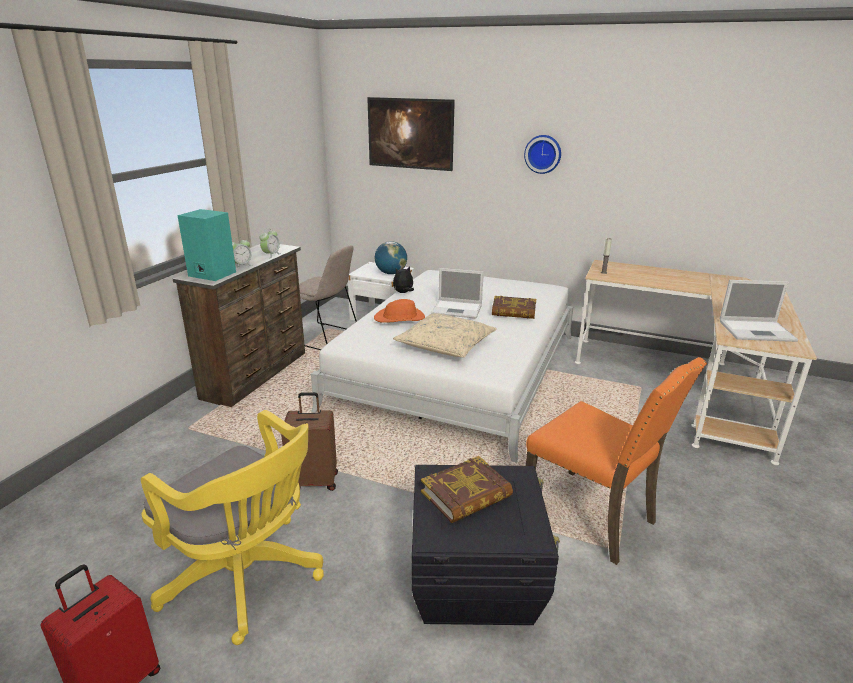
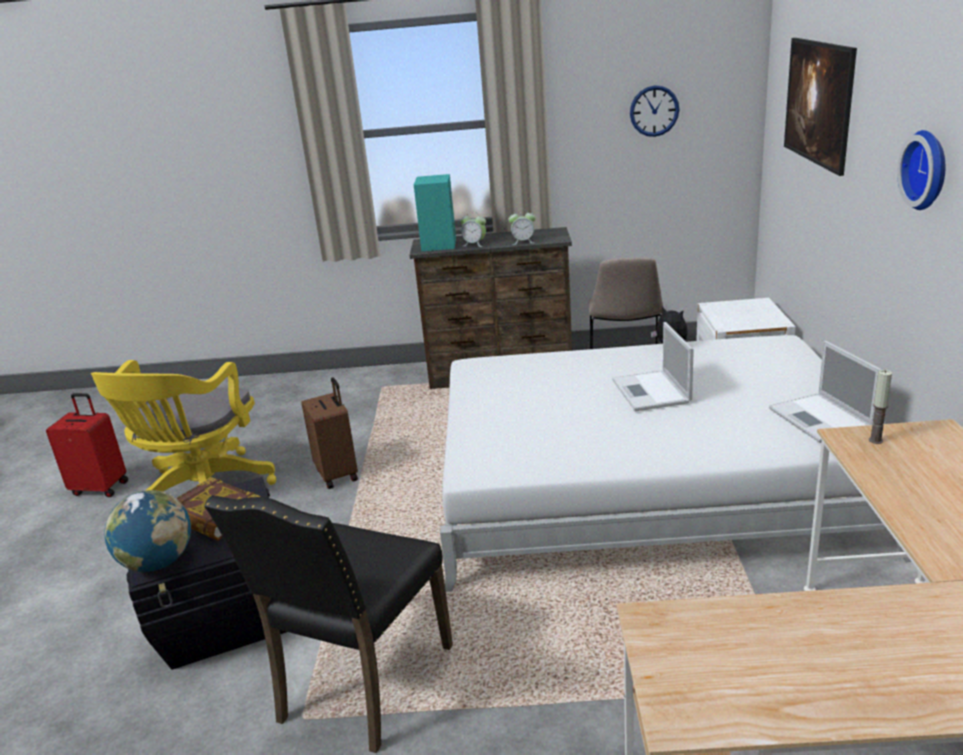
camera: 70 degrees right, 0 degrees up
(283, 148) = (654, 111): none -> wall clock
(391, 273) = (744, 321): globe -> globe (158, 563)
(400, 318) = (575, 368): orange hat -> none
(445, 345) = (529, 415): beige pillow -> none
(513, 311) = (701, 431): book -> none
(592, 517) = (361, 684): orange chair -> black chair
(757, 331) = (737, 657): laptop -> laptop (822, 419)

